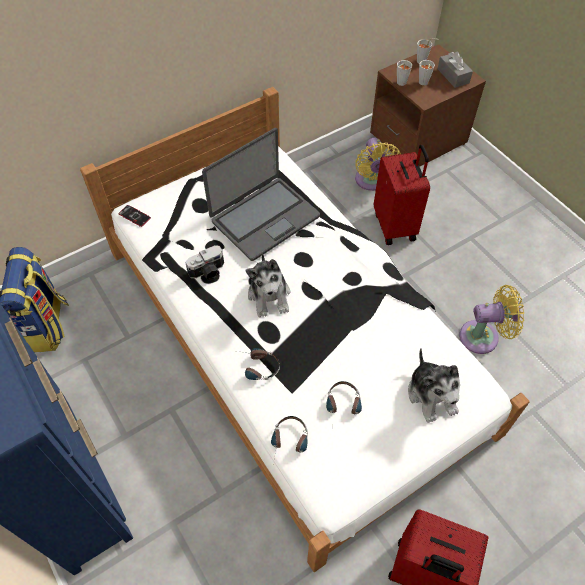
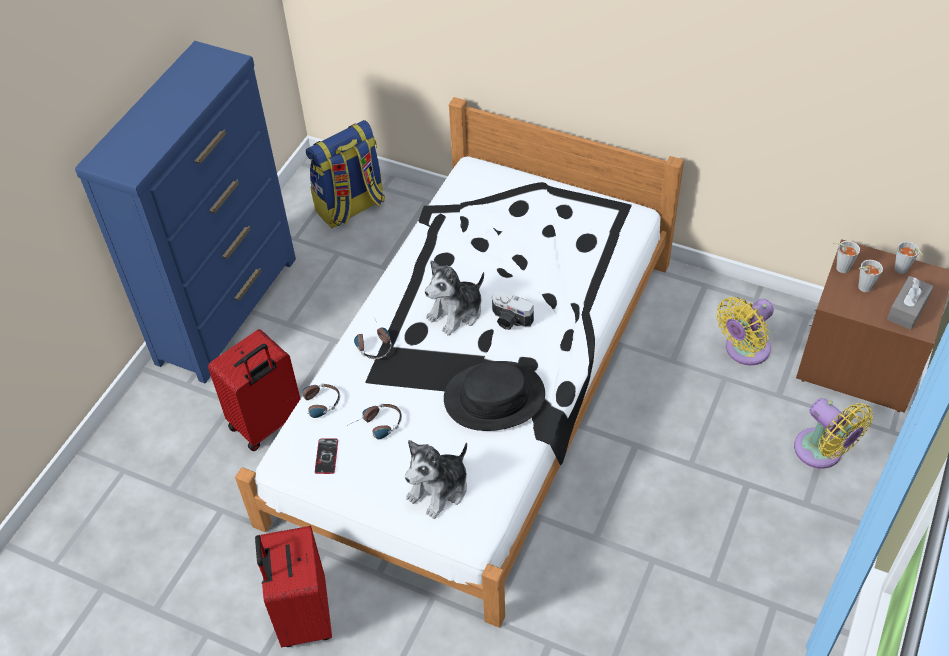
camera: 60 degrees right, 5 degrees down
(134, 216) = (467, 172): phone -> phone (326, 456)
(208, 272) = (446, 256): camera -> camera (510, 320)
(264, 218) = (541, 260): laptop -> none
(369, 314) = (494, 397): none -> black hat
(395, 226) = (698, 404): red suitcase -> red suitcase (267, 423)
(483, 337) = (611, 556): yellow fan -> yellow fan (822, 452)

